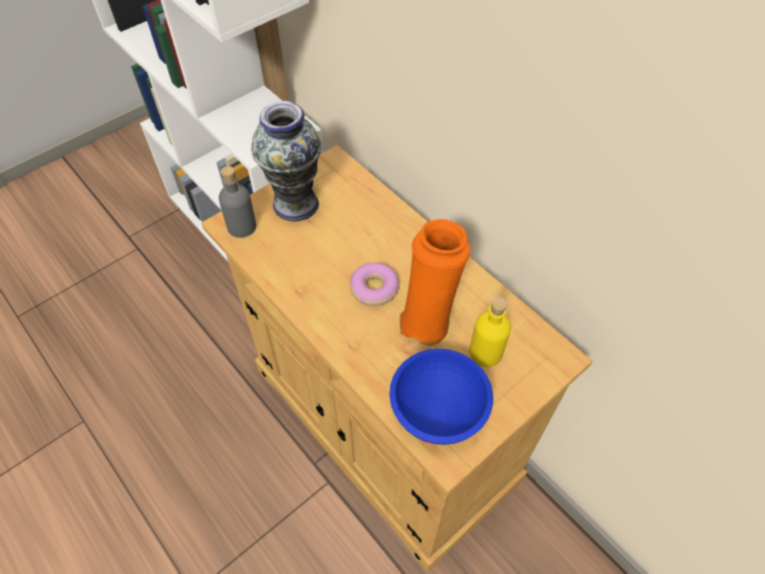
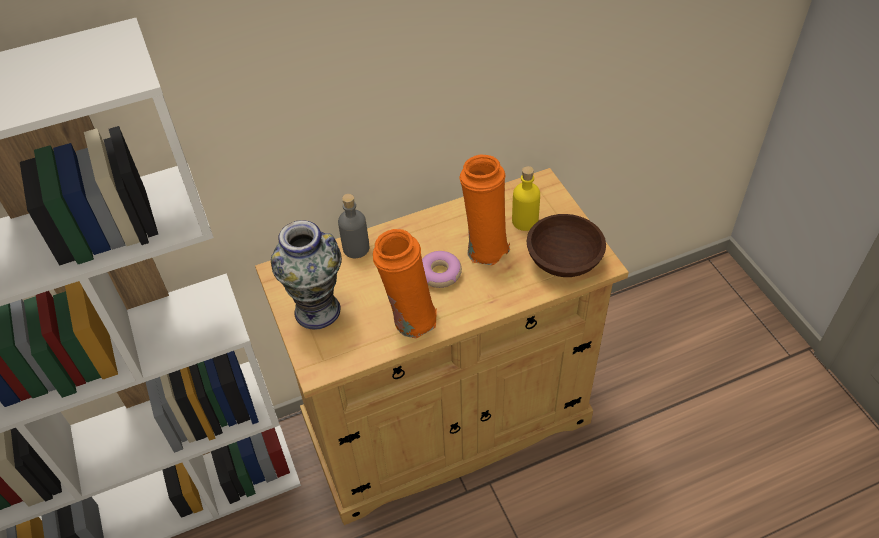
camera: 70 degrees left, 5 degrees down
(242, 226) = (326, 358): grey bottle -> grey bottle (356, 248)
(305, 278) = (409, 319): none -> orange vase
(437, 410) = (564, 261): blue bowl -> brown bowl

